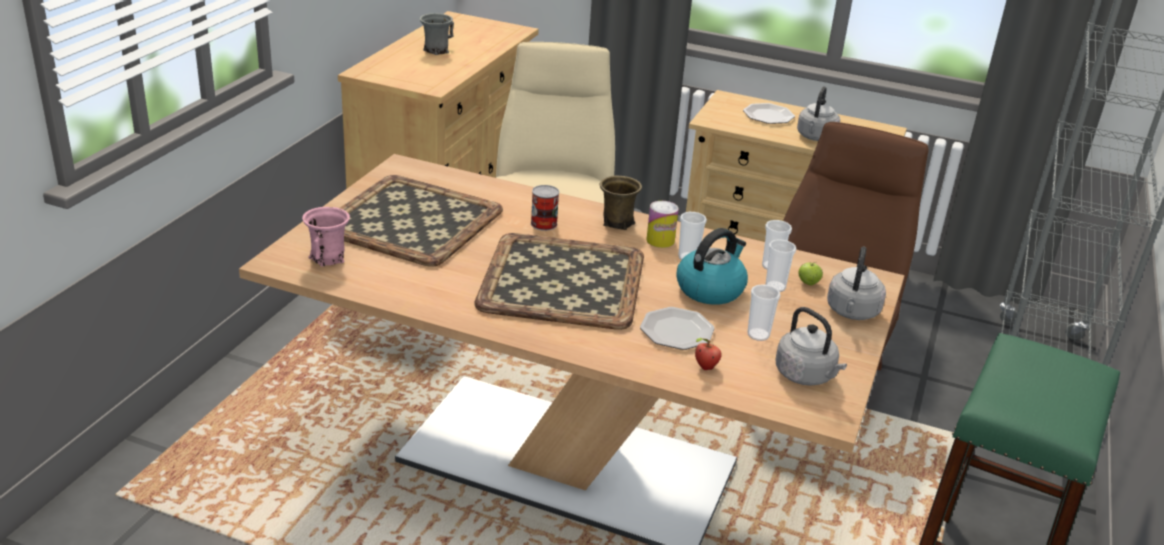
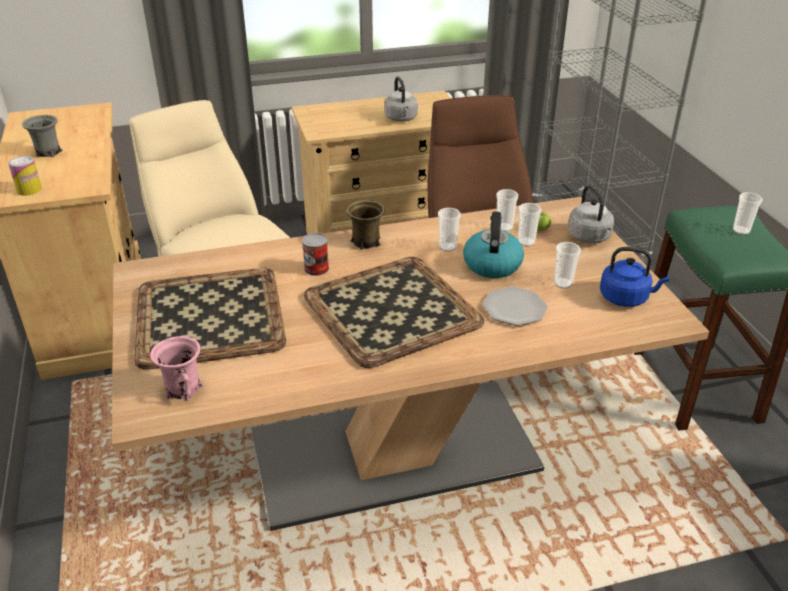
camera: 35 degrees left, 5 degrees up
(660, 240) = (412, 242): can -> can (29, 189)
(705, 367) = (566, 326): apple -> none
(768, 116) = (351, 114): plate -> none
(806, 376) = (626, 298): grey kettle -> blue kettle
(1060, 386) = (741, 230): none -> cup

